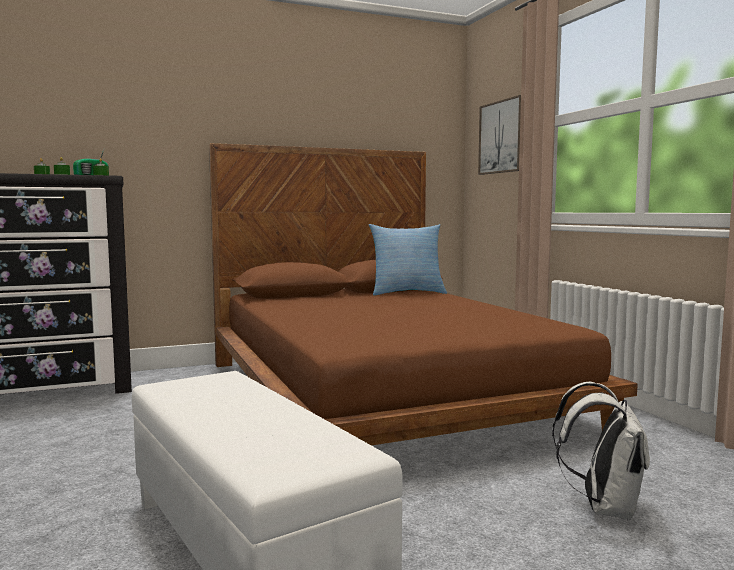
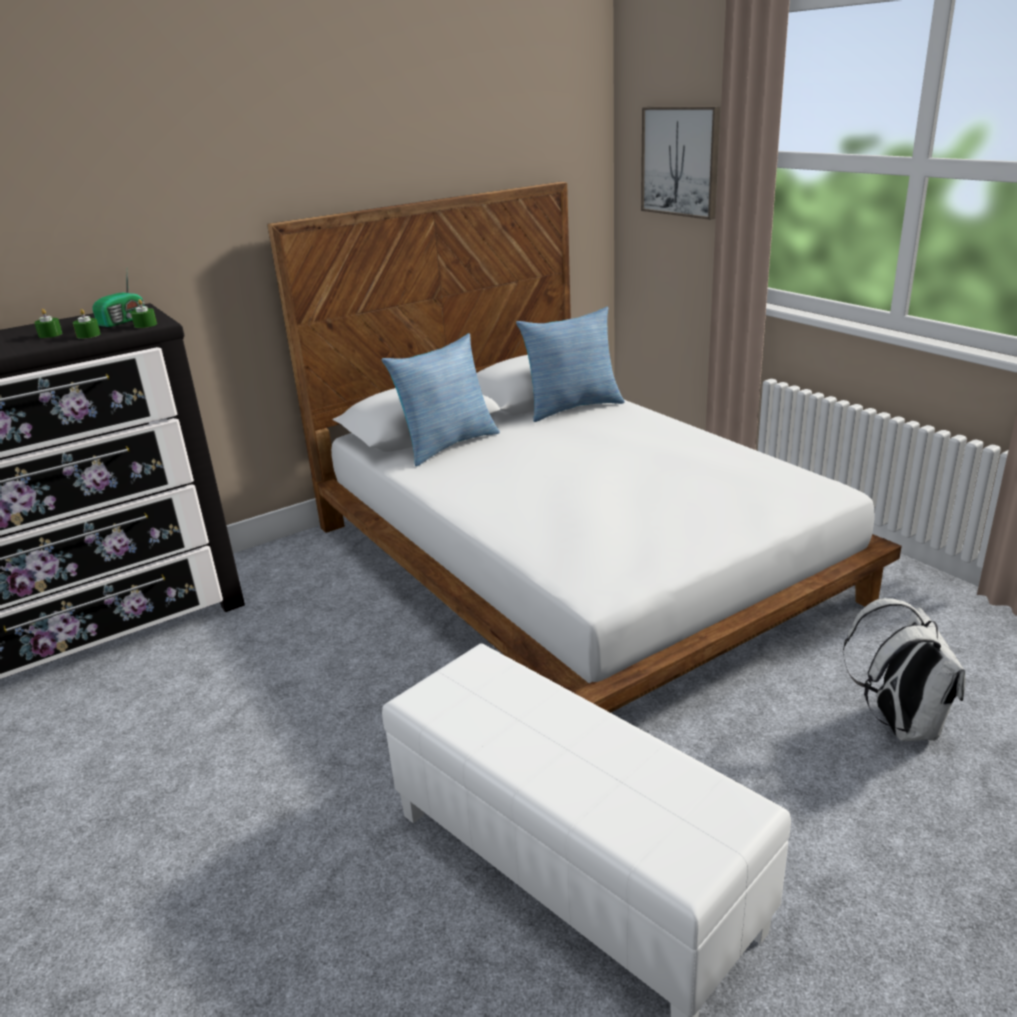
camera: 10 degrees left, 20 degrees up
(302, 298) = (446, 445): none -> pillow
(384, 395) = (575, 561): brown bed -> white bed

